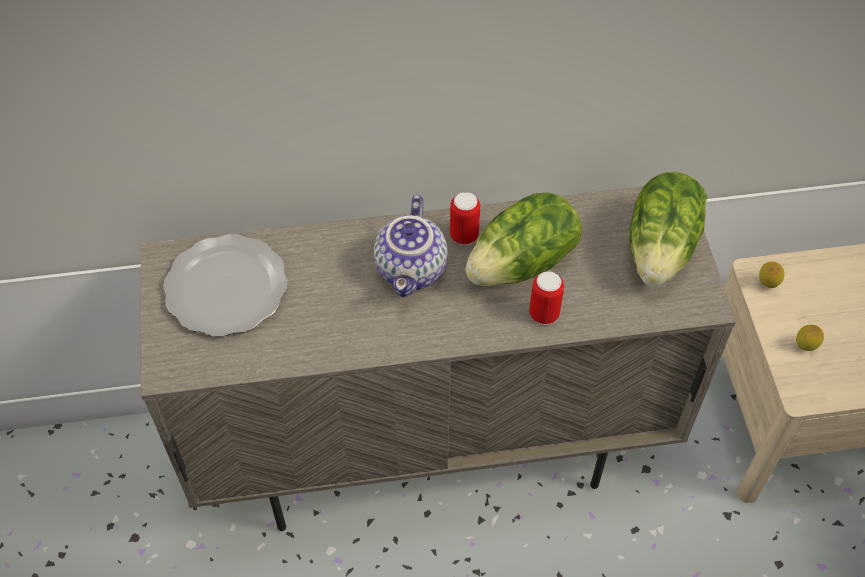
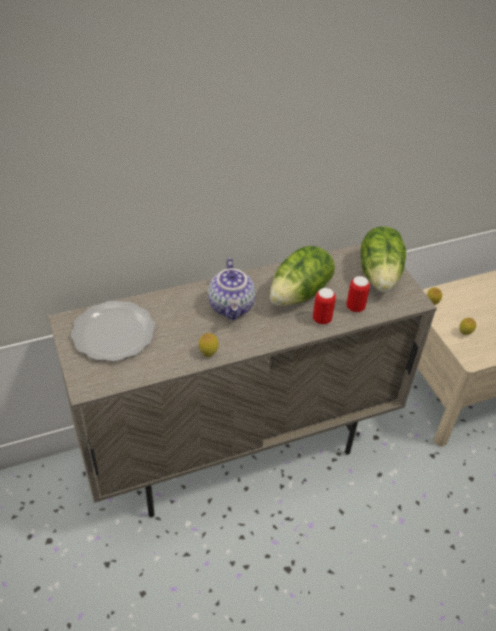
camera: 15 degrees left, 10 degrees down
(355, 344) = (208, 353): none -> lemon
(464, 235) = (258, 283): can -> can (355, 307)

